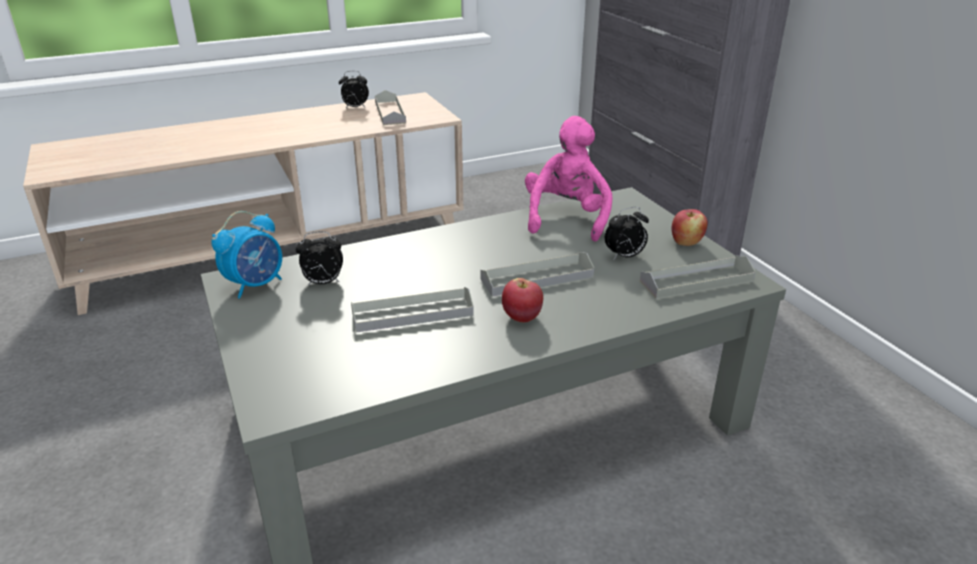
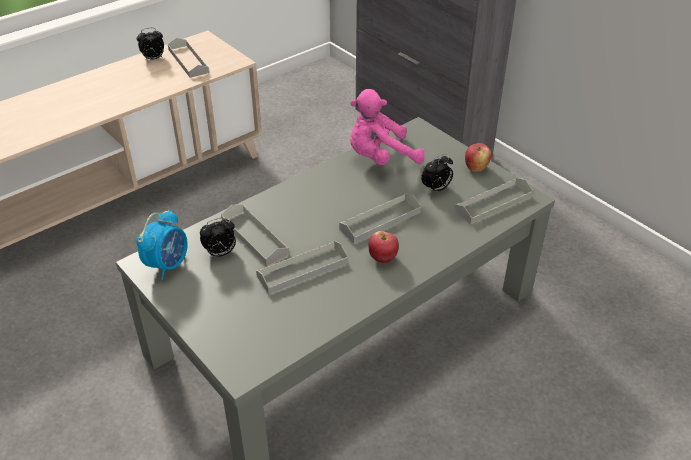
camera: 15 degrees left, 10 degrees up
(373, 273) = (254, 237): none -> grey tray
(566, 218) = (380, 158): pink plush toy -> pink plush toy turned 105 degrees counterclockwise

